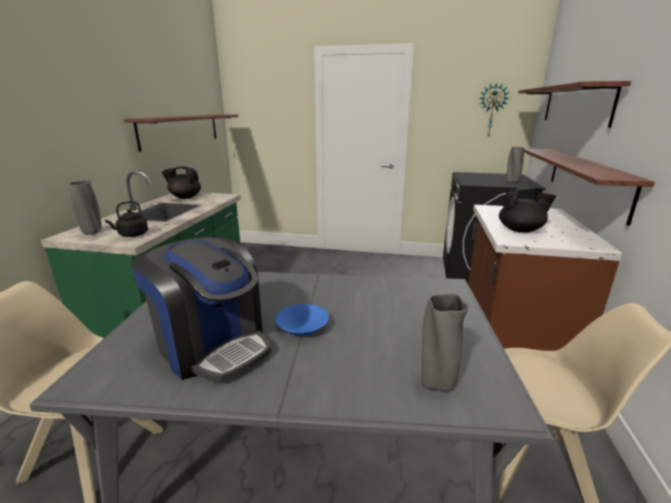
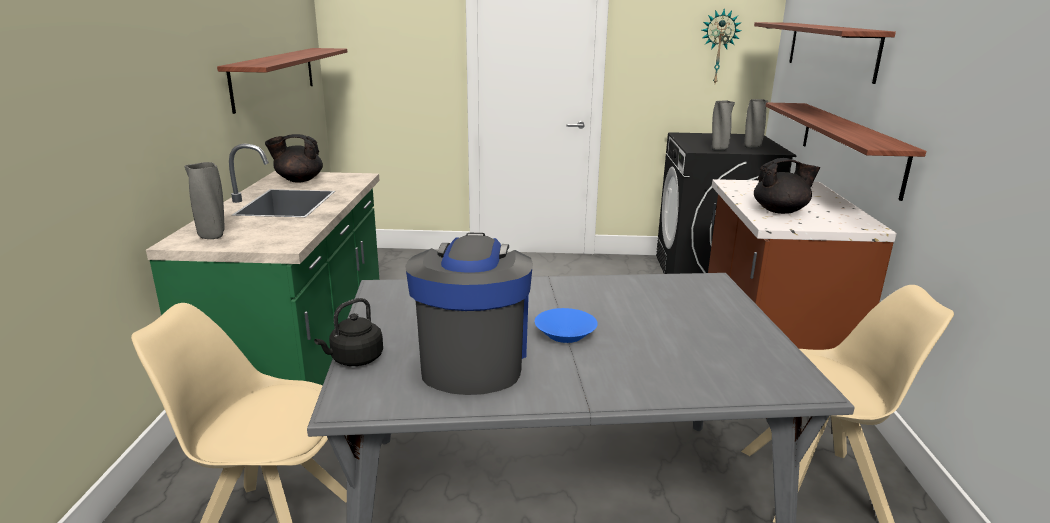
camera: 10 degrees left, 0 degrees up
(132, 235) = (276, 237): black kettle -> black kettle (354, 359)
(212, 345) = (473, 358): coffee machine -> coffee machine turned 120 degrees counterclockwise
(437, 384) = (735, 374): grey vase -> grey vase (718, 149)

